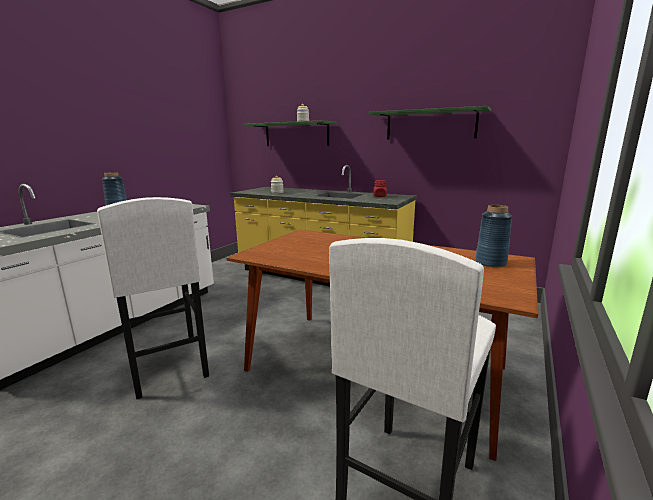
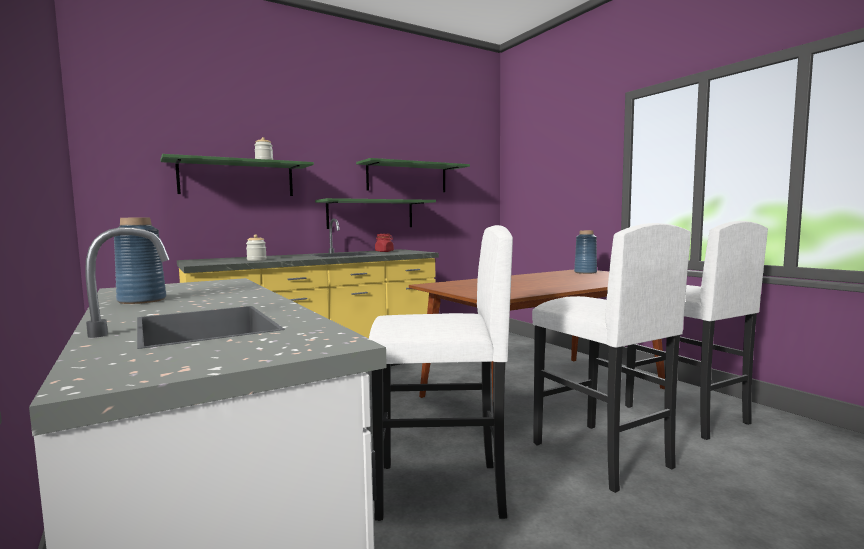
camera: 60 degrees left, 10 degrees down
(248, 428) = (600, 455): none -> white stool
(390, 161) = (371, 214): none -> green shelf

